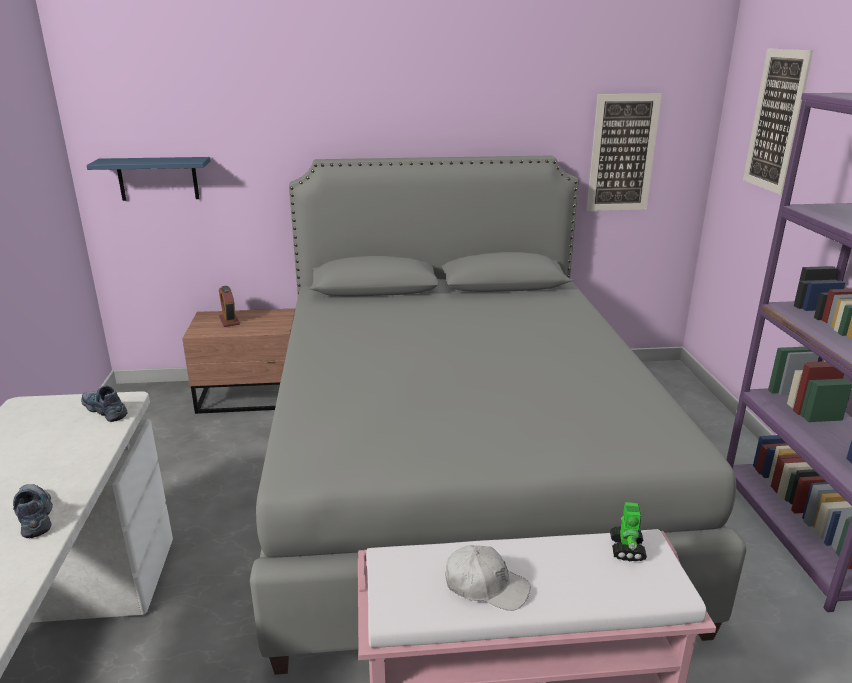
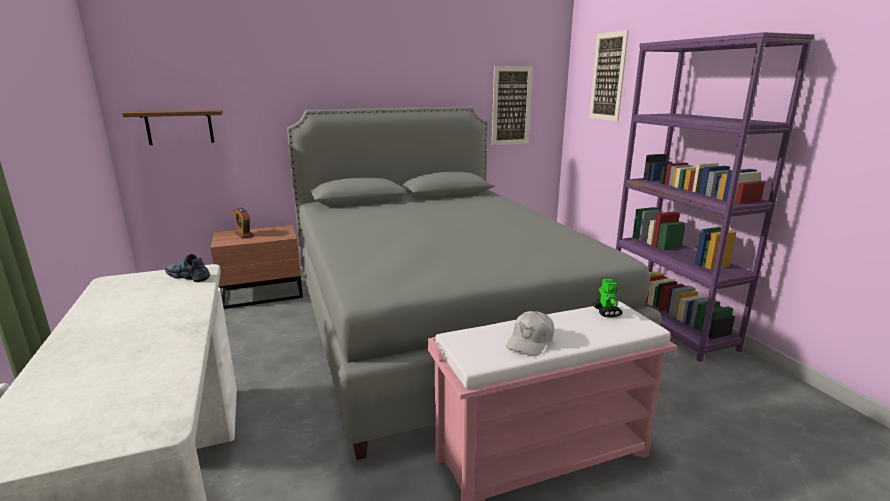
camera: 15 degrees left, 5 degrees down
(35, 515) = (167, 339): shoe -> none
(158, 178) = (179, 127): blue shelf -> brown shelf
(486, 586) = (530, 341): white cap -> white cap turned 120 degrees clockwise

